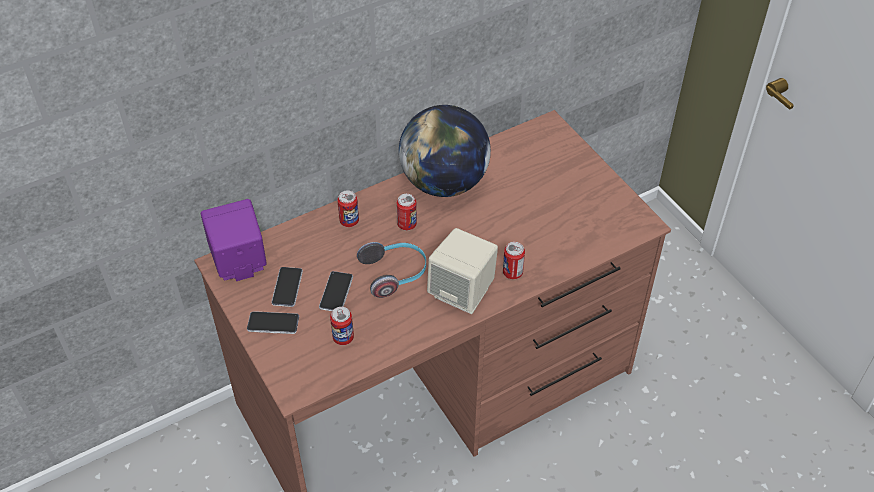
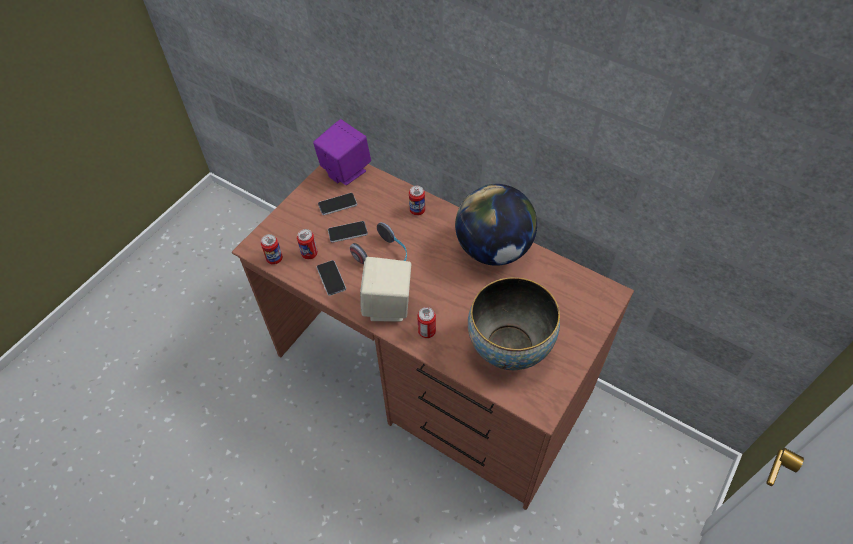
camera: 65 degrees right, 5 degrees up
(273, 323) = (303, 211): phone -> phone (331, 278)
(407, 224) = (435, 244): can -> can (274, 259)
(566, 218) = (509, 347): none -> bowl

